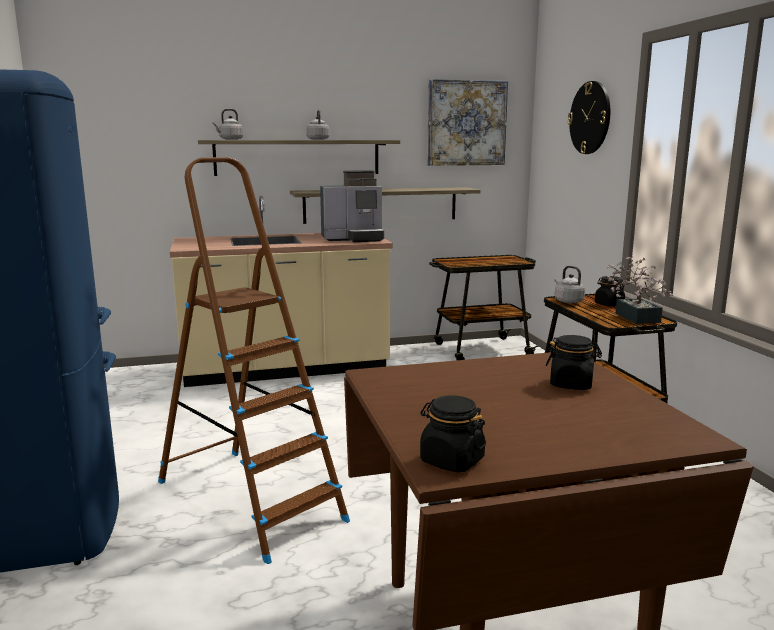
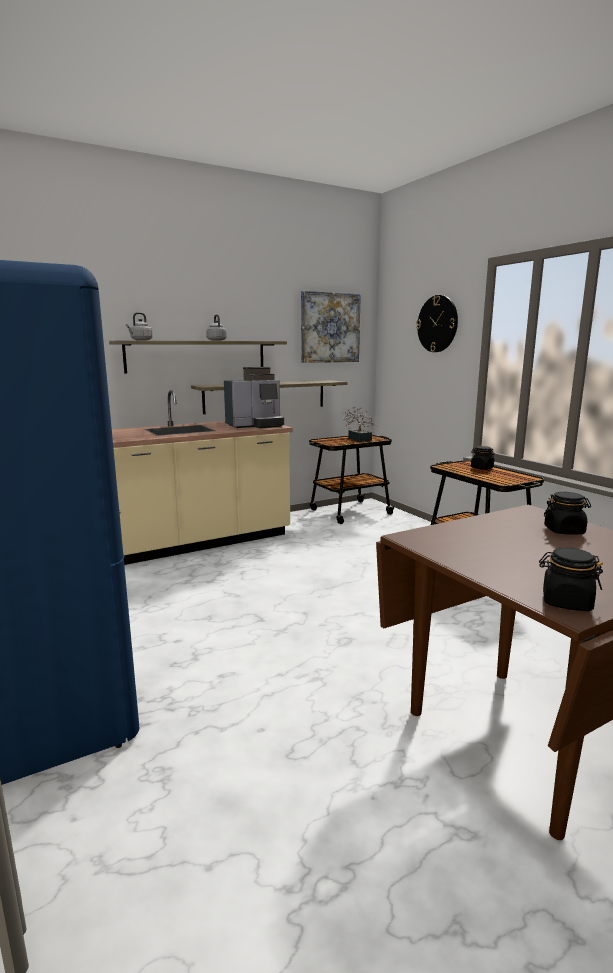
camera: 15 degrees left, 0 degrees up
(249, 500) = (244, 660): brown step ladder -> none
(567, 301) = (451, 467): grey kettle -> none
(635, 316) = (511, 476): potted plant -> potted plant (358, 439)

